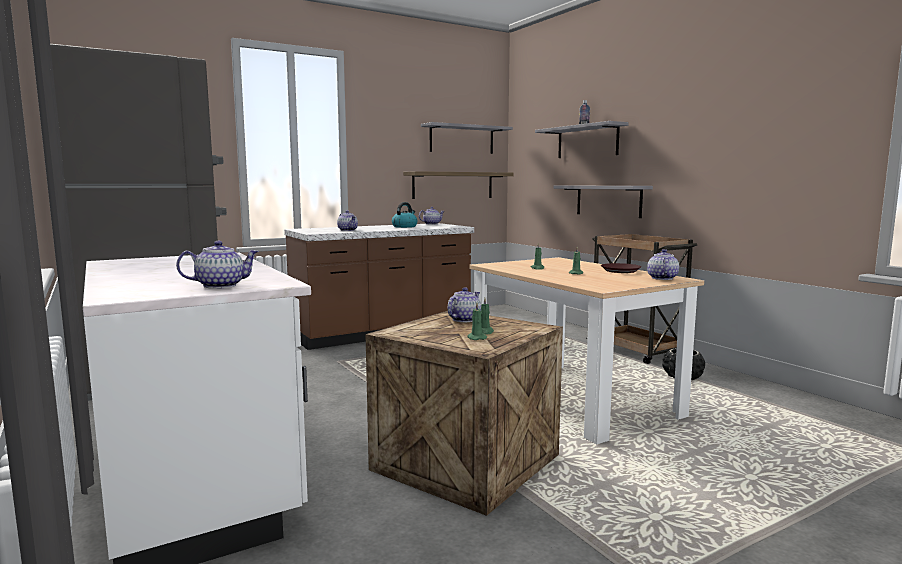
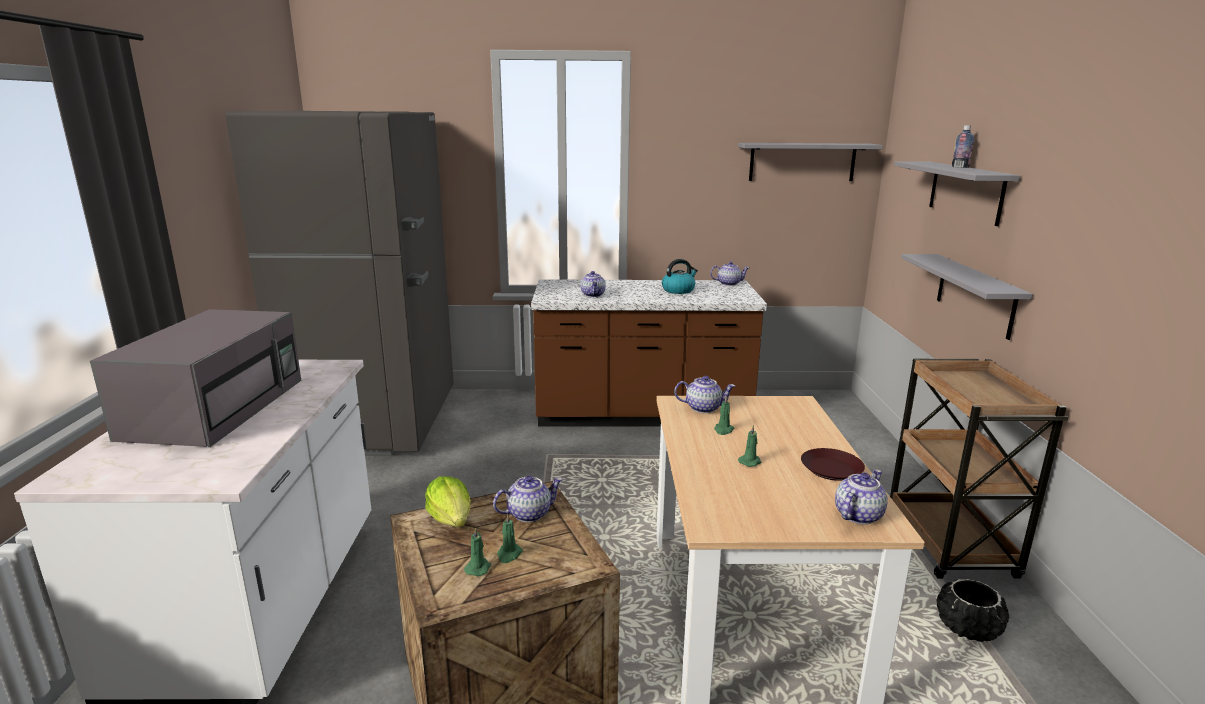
camera: 30 degrees right, 10 degrees up
(168, 270) = (217, 407): none -> grey microwave
(221, 285) = (176, 469): teapot -> teapot (703, 408)
(416, 328) = (452, 519): none -> lettuce
(453, 185) = (781, 226): shelf -> none

